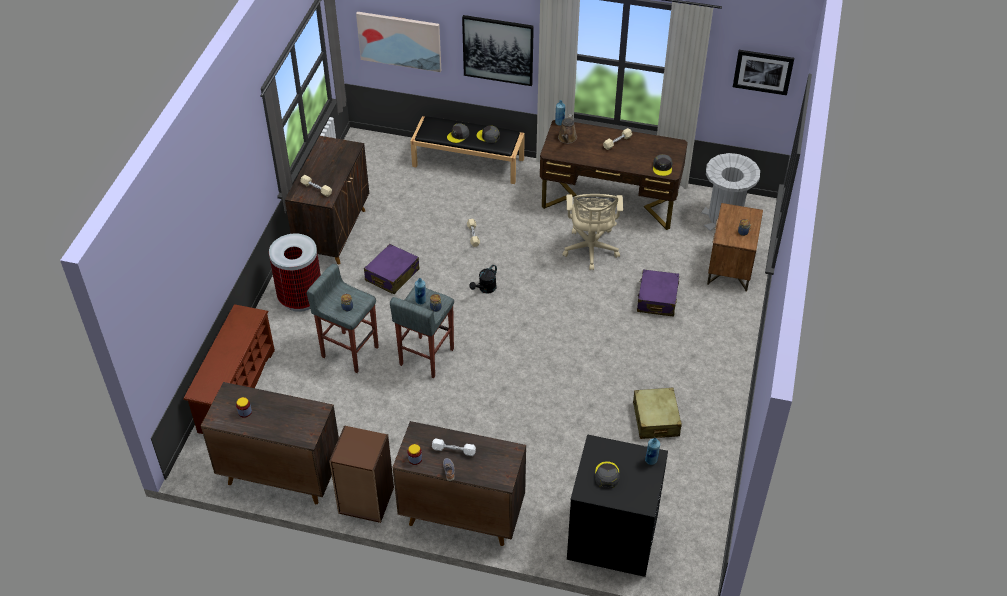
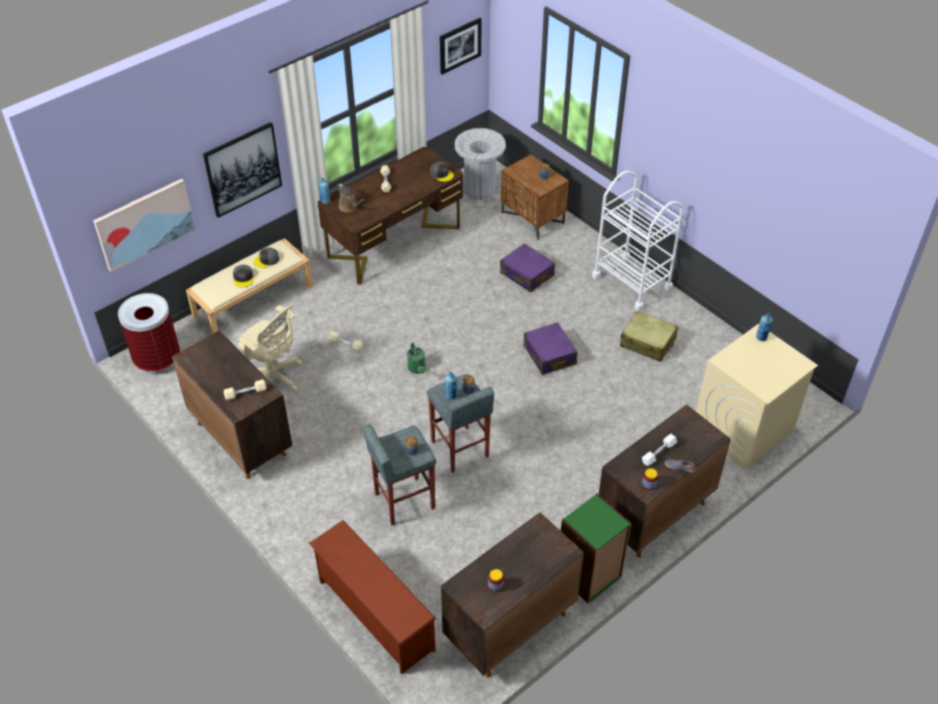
camera: 55 degrees left, 0 degrees up
(301, 298) = (301, 505): trash can -> trash can (157, 359)
(366, 501) = (589, 575): brown bookcase -> green bookcase
(392, 275) = (339, 423): purple suitcase -> purple suitcase (549, 355)
(469, 162) = (253, 300): black bench -> beige bench
(485, 289) = (417, 369): black watering can -> green watering can
(591, 250) = (438, 282): beige office chair -> beige office chair (273, 377)
(606, 475) = (758, 370): grey cap -> none
(612, 536) = (742, 430): black washing machine -> beige washing machine
(720, 373) = (632, 282): none -> white cart

